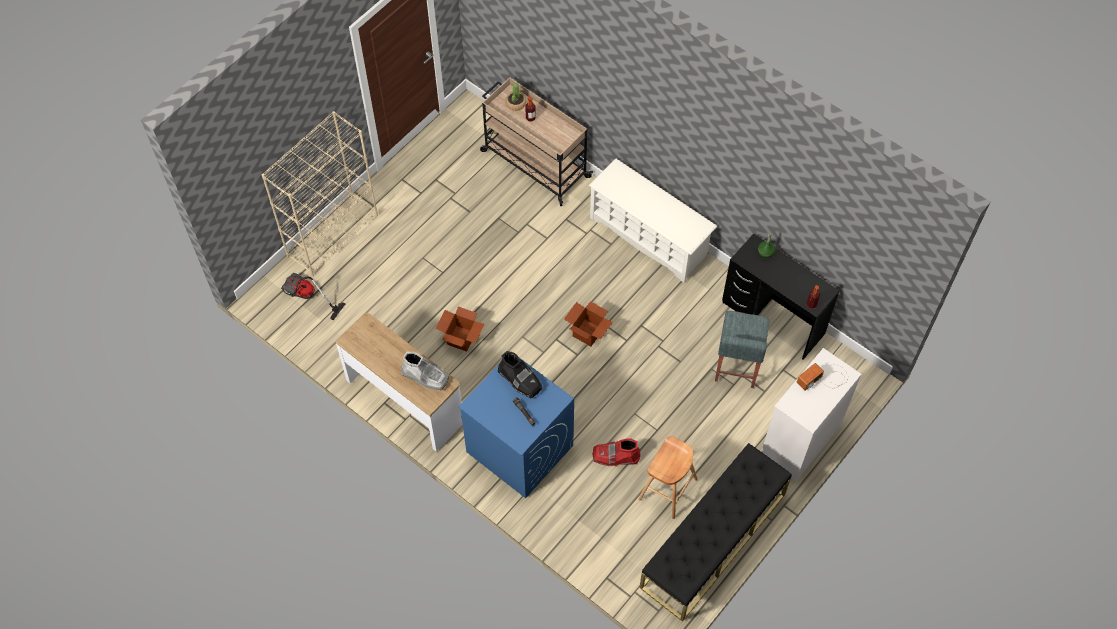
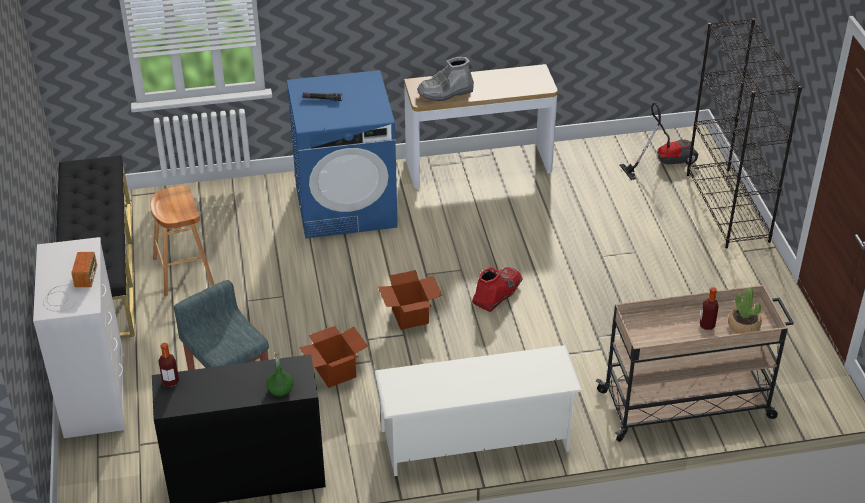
camera: 130 degrees right, 20 degrees down
(333, 235) = (728, 208): beige bookcase -> black bookcase
(461, 338) = (506, 230): cardboard box -> cardboard box (335, 372)
(520, 380) = (357, 112): black boot -> none
(615, 456) = (258, 258): red boot -> red boot (497, 293)

